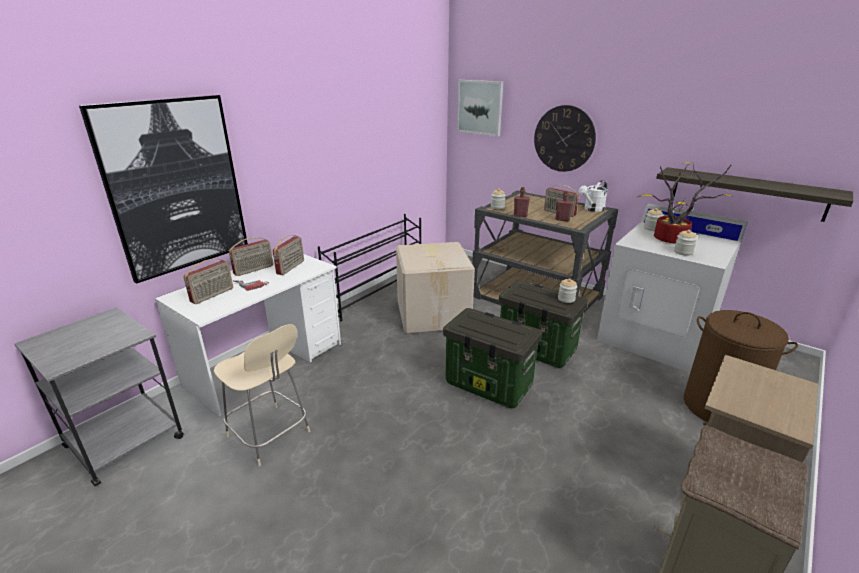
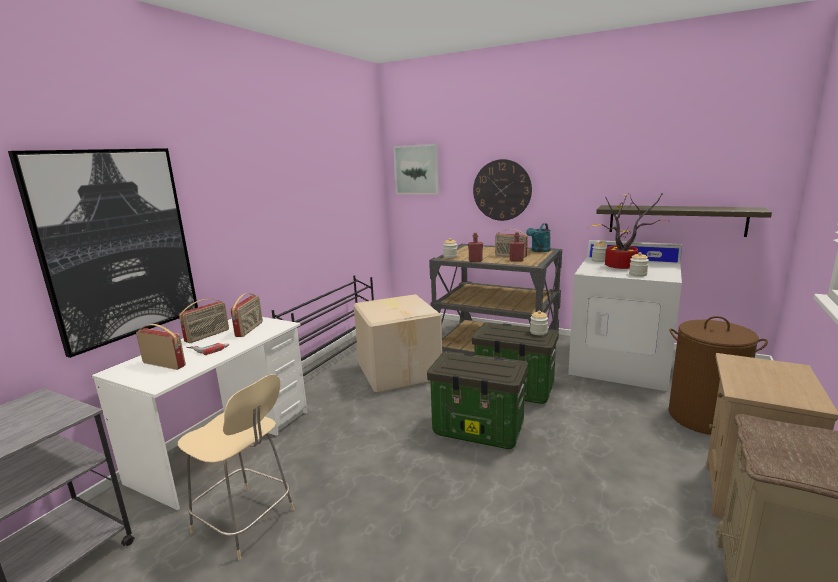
camera: 10 degrees left, 10 degrees down
(213, 295) = (164, 364): radio -> radio turned 90 degrees counterclockwise
(592, 209) = (539, 251): white watering can -> turquoise watering can

